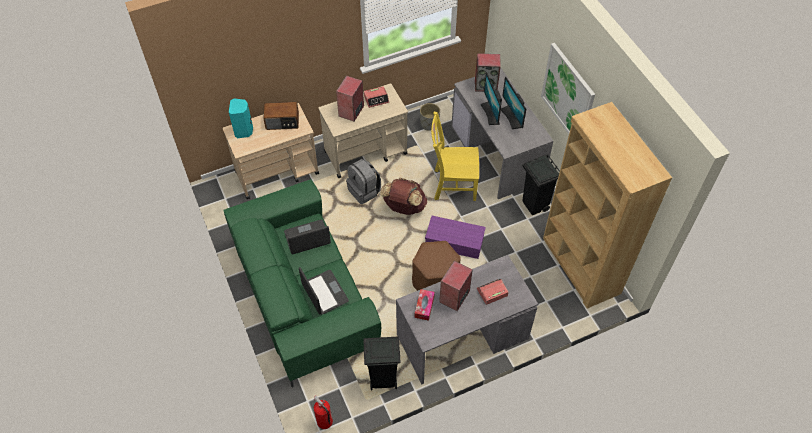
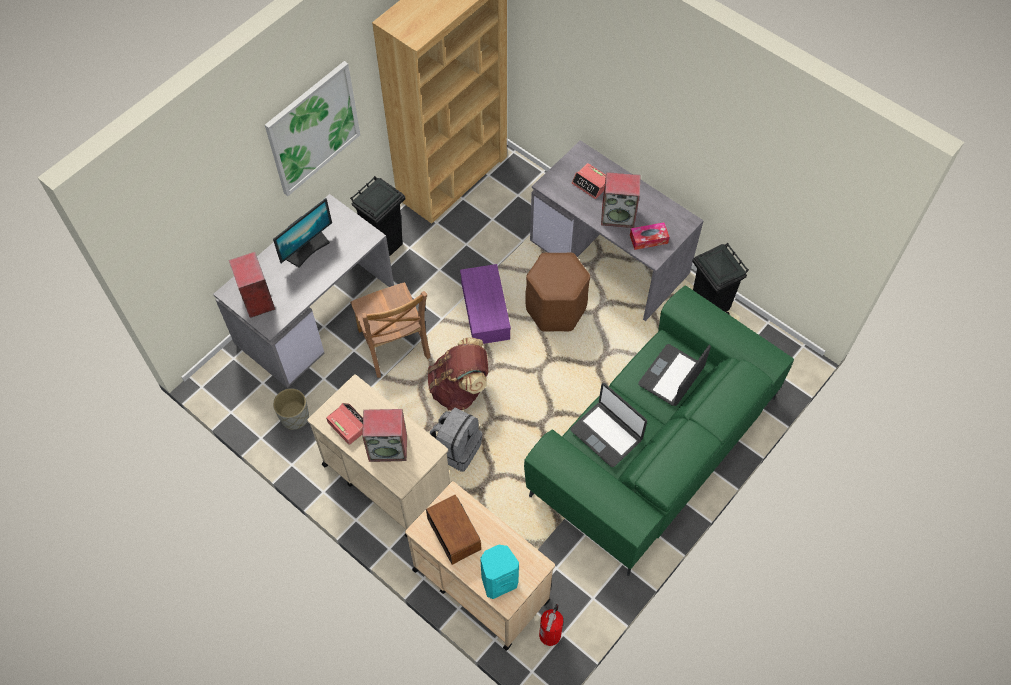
camera: 115 degrees left, 5 degrees up
(324, 422) = (790, 346): fire extinguisher -> fire extinguisher (550, 634)
(452, 185) = (394, 347): yellow chair -> brown chair
(491, 113) = (311, 275): monitor -> none

